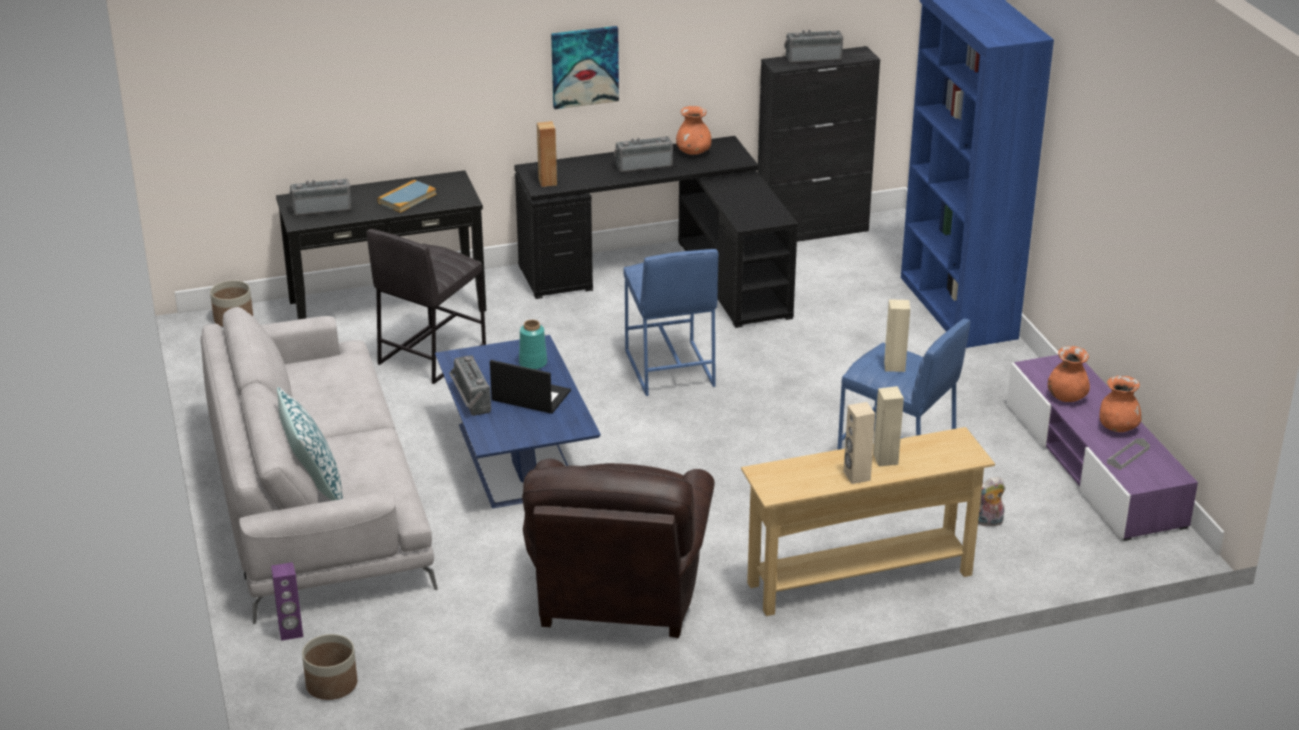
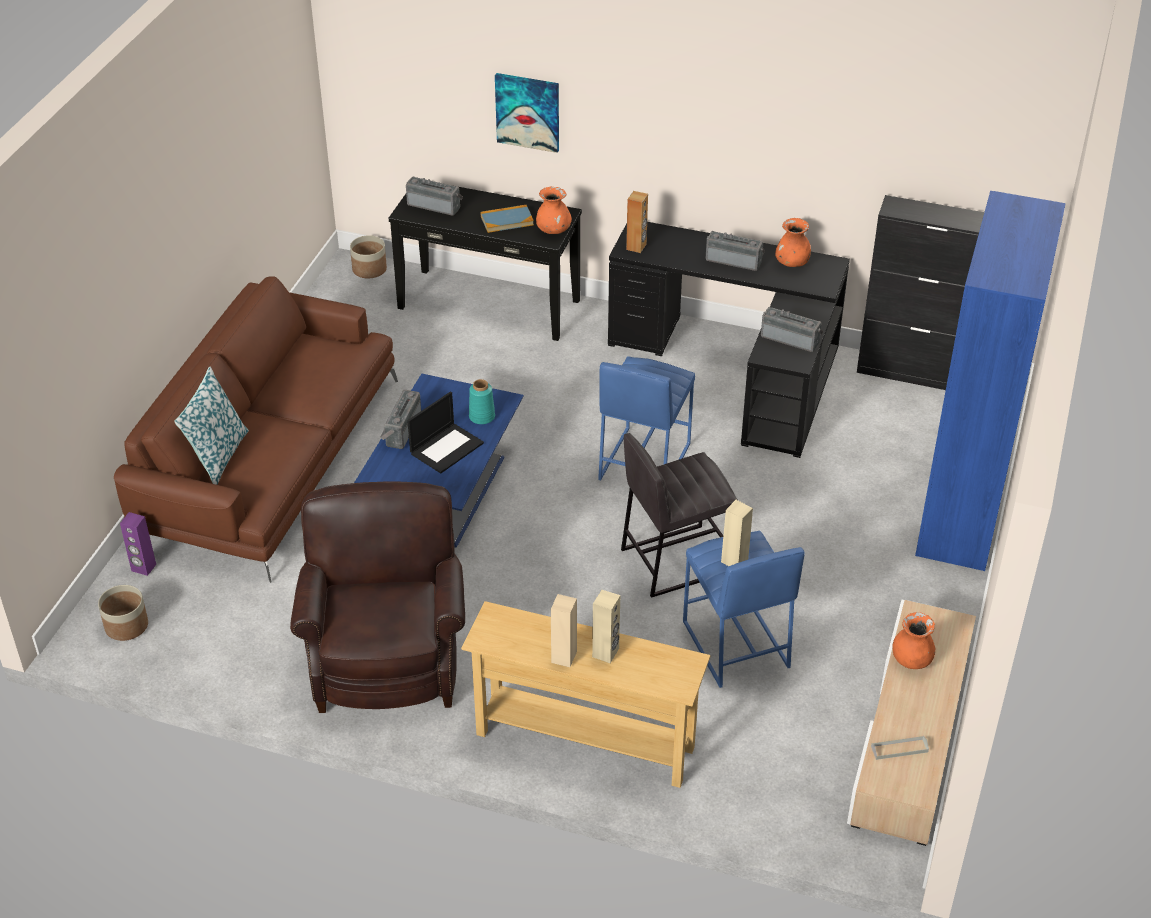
camera: 35 degrees right, 10 degrees up
(315, 498) = (269, 459): grey sofa -> brown sofa
(430, 354) = (475, 364): grey stool -> grey stool (675, 560)
(530, 396) = (446, 447): laptop -> laptop turned 75 degrees clockwise
(584, 66) = (704, 150): picture -> picture (528, 111)
(617, 596) = (387, 657): brown armchair -> brown armchair turned 135 degrees clockwise
(813, 58) = (934, 211): radio -> radio (791, 338)
(989, 522) = (750, 744): plush toy -> none
(1093, 464) = (909, 735): purple tv stand -> beige tv stand
(1117, 427) = (923, 715): orange vase -> orange vase (554, 230)

